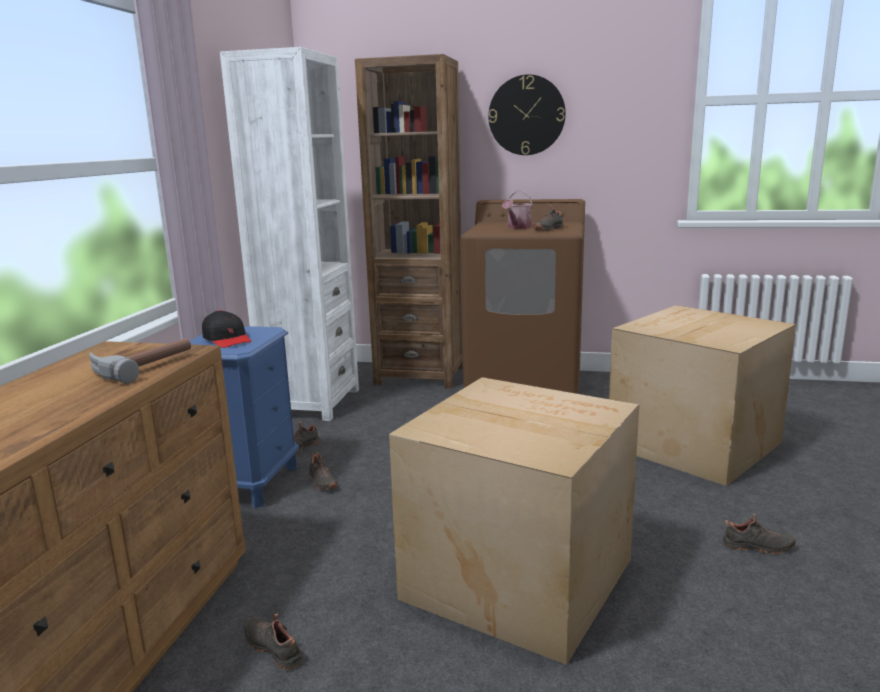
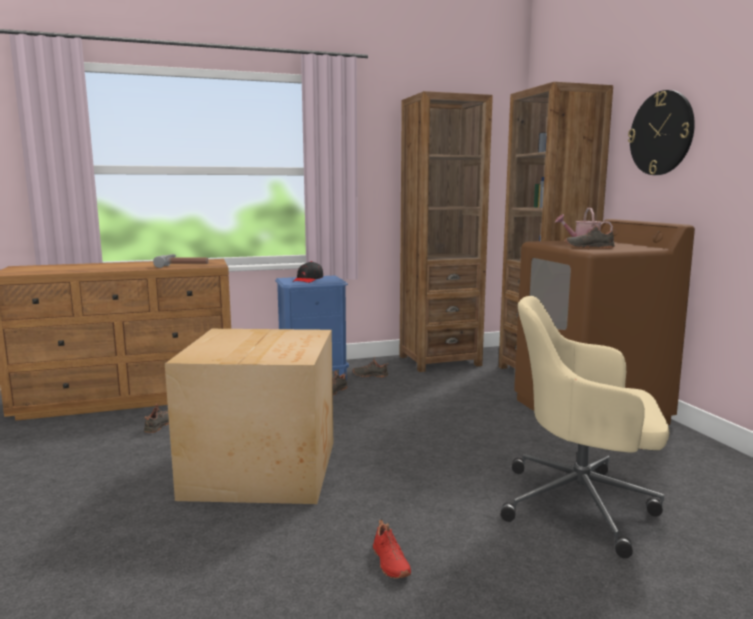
camera: 60 degrees right, 5 degrees down
(311, 402) = (439, 361): white bookcase -> brown bookcase
(691, 444) = (581, 504): cardboard box -> beige office chair
(758, 547) = (389, 563): black shoe -> red shoe

